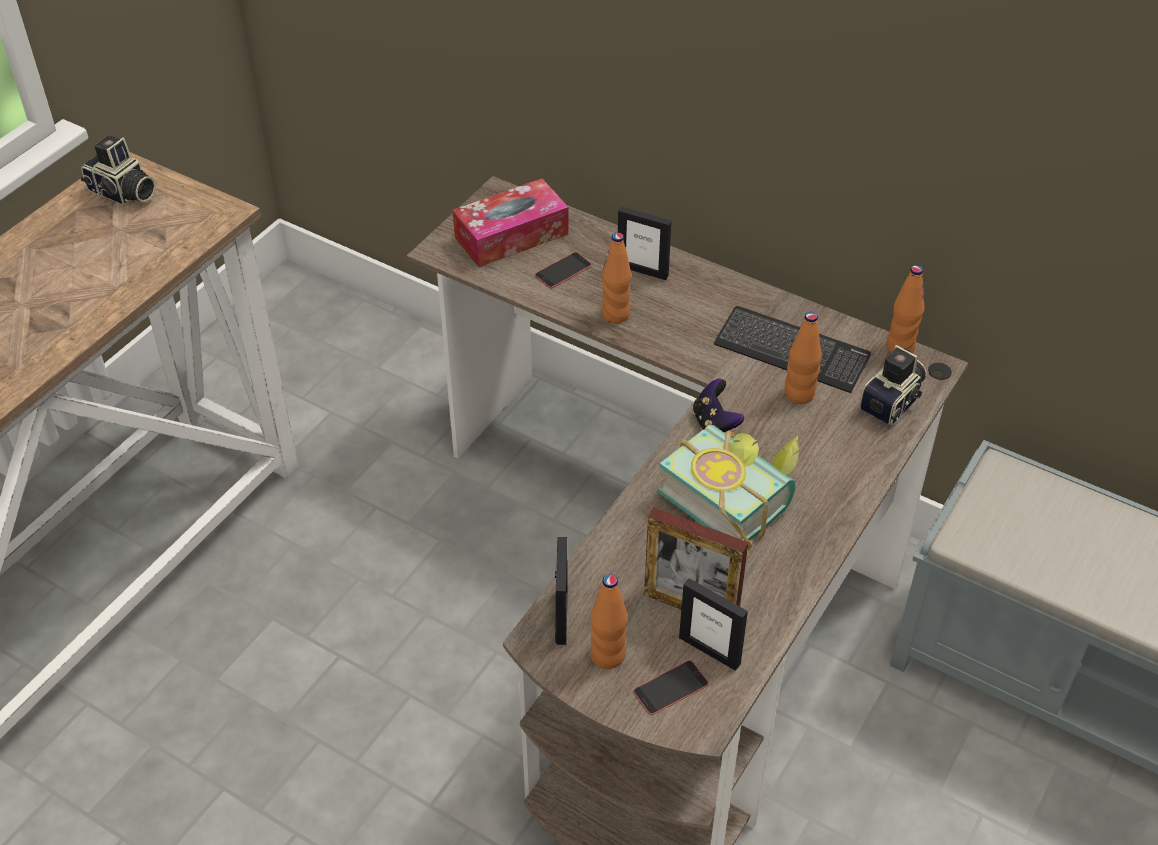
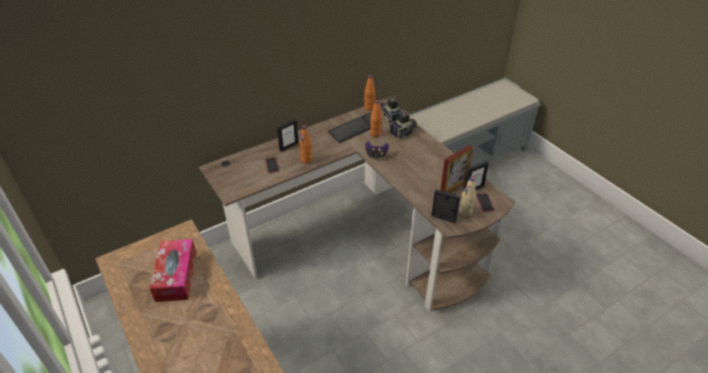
camera: 65 degrees left, 5 degrees down
(123, 193) = (134, 264): camera -> camera (403, 133)
(511, 235) = (240, 172): tissue box -> tissue box (176, 276)
(608, 656) = (465, 212): orange bottle -> beige bottle
(733, 496) = (411, 162): book -> none

